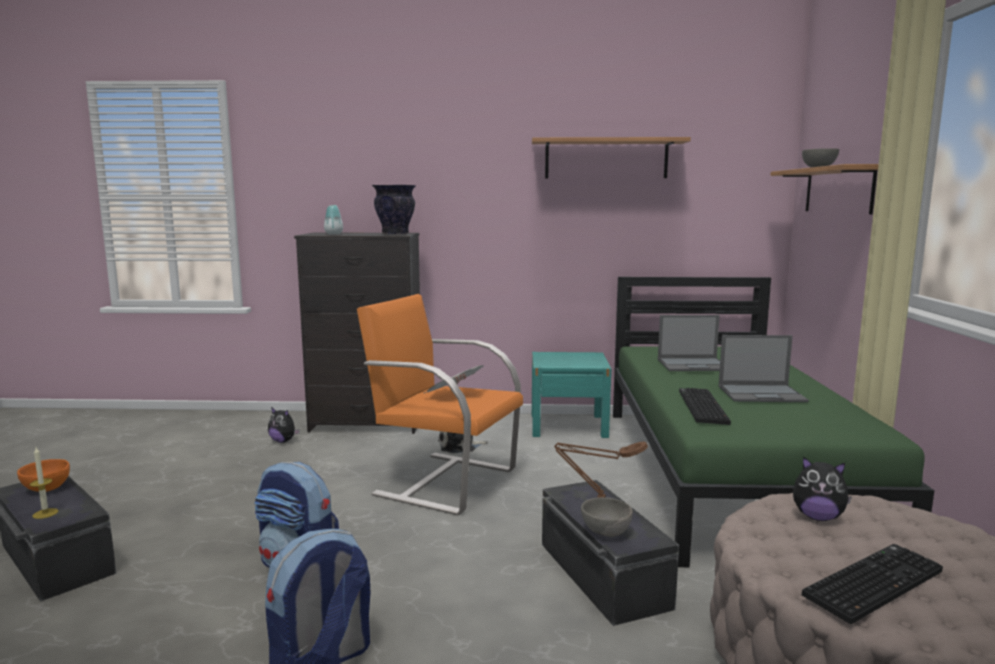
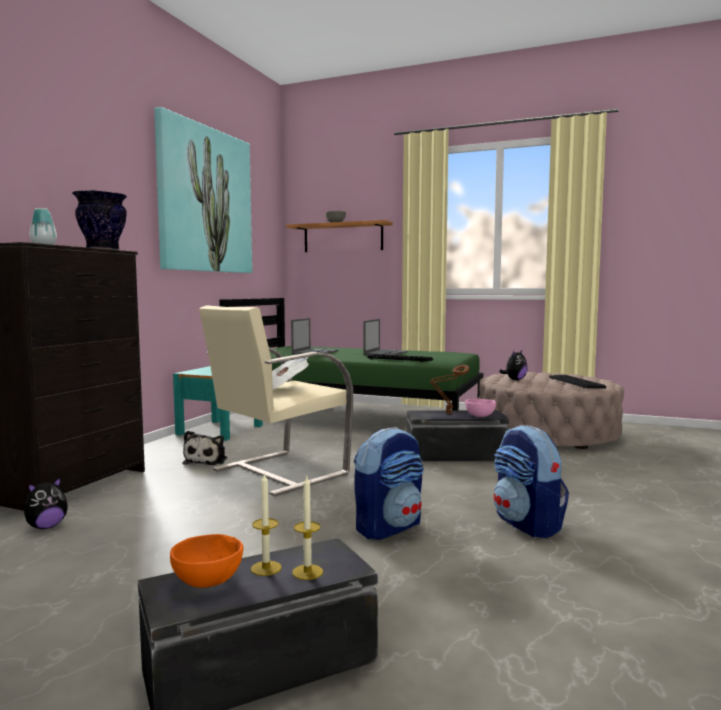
camera: 70 degrees left, 5 degrees down
(60, 500) = (266, 568): none -> candle
(444, 481) = (278, 472): orange armchair -> beige armchair
(606, 159) = (204, 200): shelf -> picture
(606, 533) = (480, 416): grey bowl -> pink bowl

